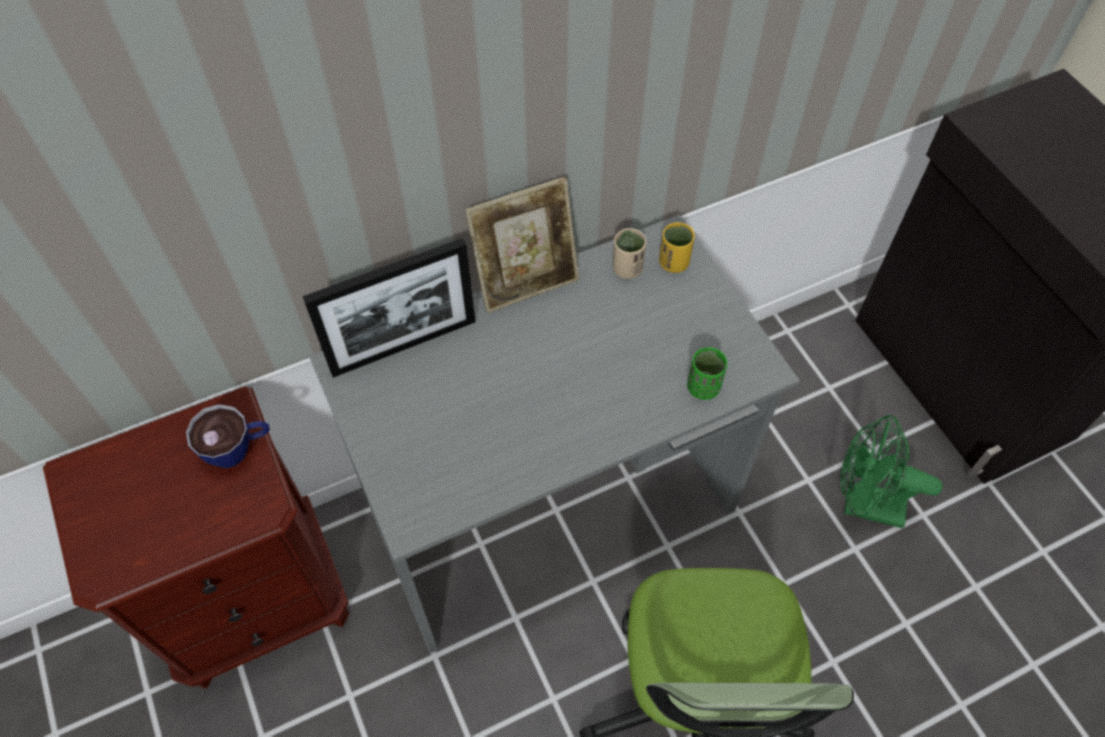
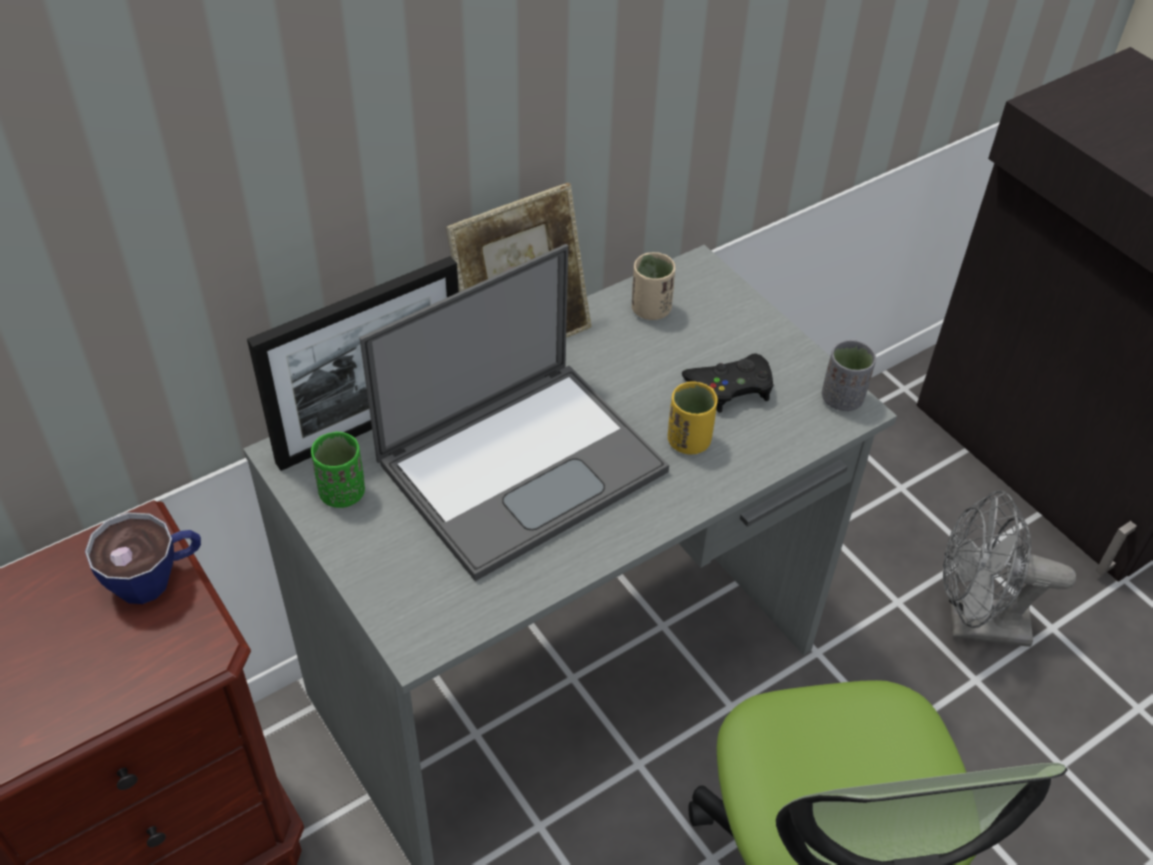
camera: 10 degrees left, 10 degrees down
(508, 391) = (523, 463): none -> laptop
(673, 263) = (708, 298): yellow cup -> yellow cup (688, 441)
(675, 342) = (730, 387): none -> black game controller
(703, 387) = (777, 435): green cup -> green cup (342, 493)
(759, 361) = (842, 399): none -> grey cup
(863, 504) = (974, 624): green fan -> grey fan

